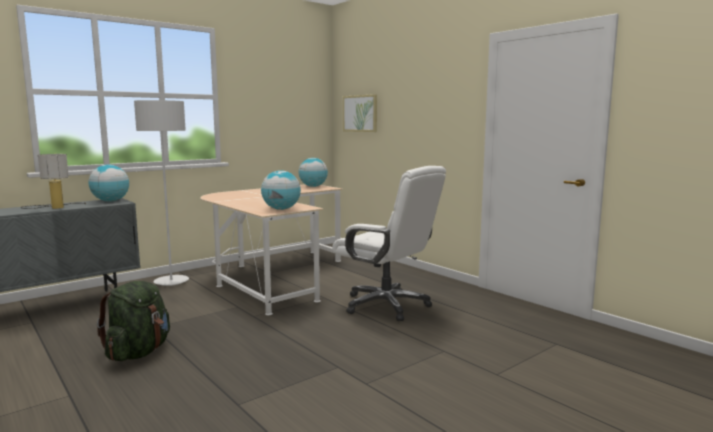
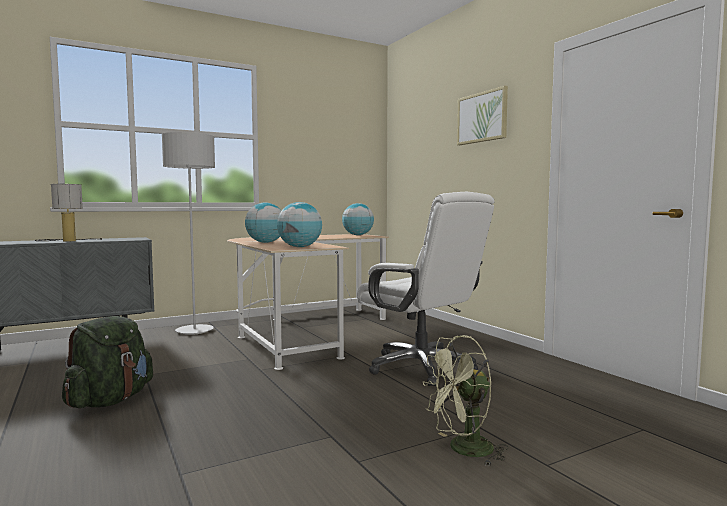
camera: 10 degrees right, 5 degrees down
(110, 201) = (129, 238): globe -> globe (265, 242)
(360, 113) = (413, 156): picture -> picture (482, 117)
(438, 369) = (463, 450): none -> green fan

